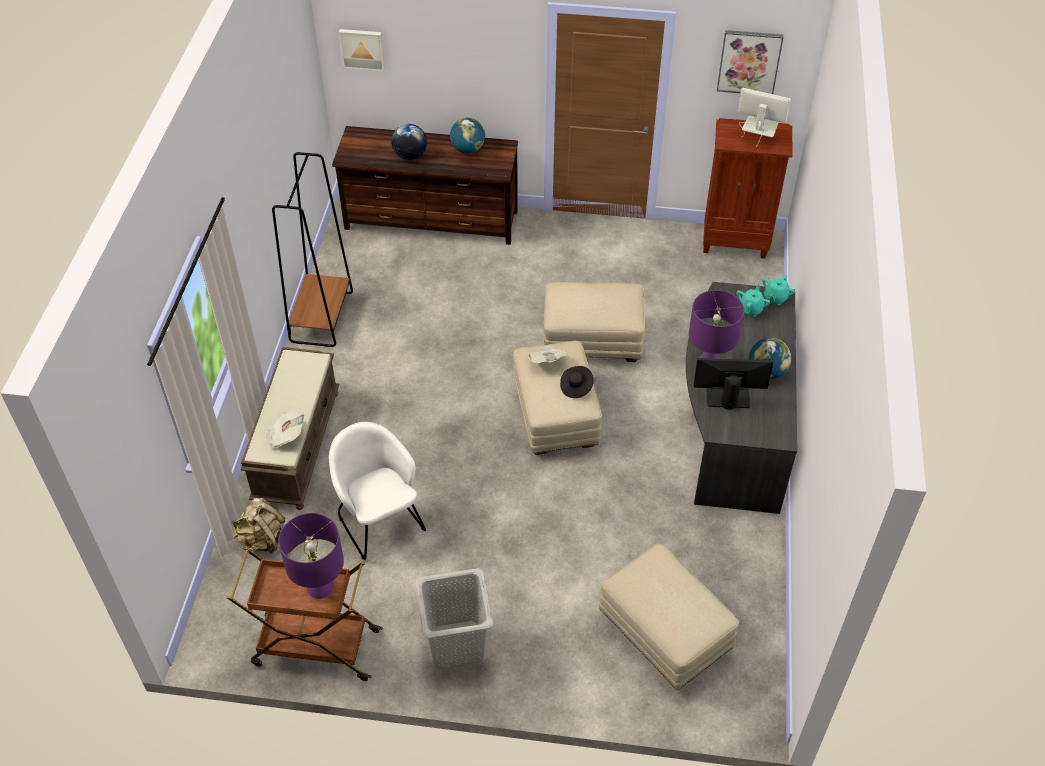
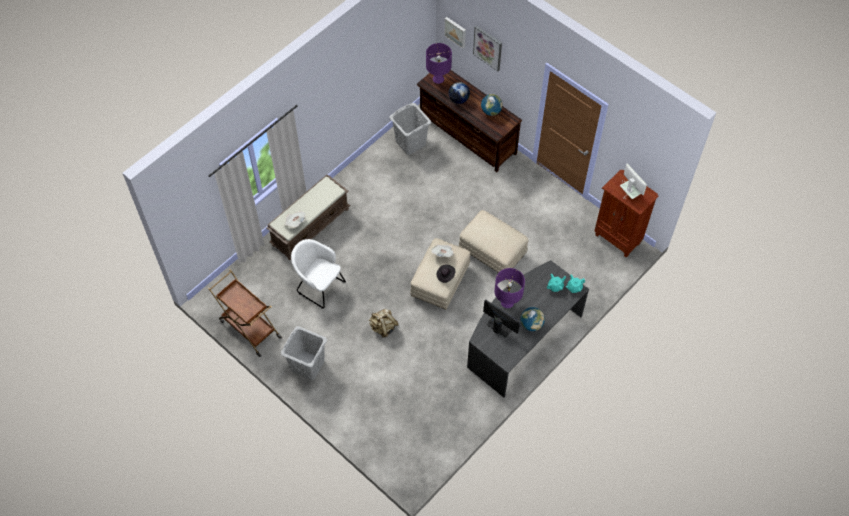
camera: 35 degrees right, 10 degrees up
(262, 539) = (263, 264): beige backpack -> beige backpack (383, 327)
(320, 589) = (250, 306): purple table lamp -> purple table lamp (438, 80)
(322, 318) = (371, 163): clothes rack -> none
(359, 266) = (410, 142): none -> grey laundry basket
(379, 520) = (319, 286): white armchair -> white armchair turned 60 degrees counterclockwise
(664, 632) = (400, 418): beige ottoman -> none
(749, 62) = (642, 150): picture -> picture (488, 47)

